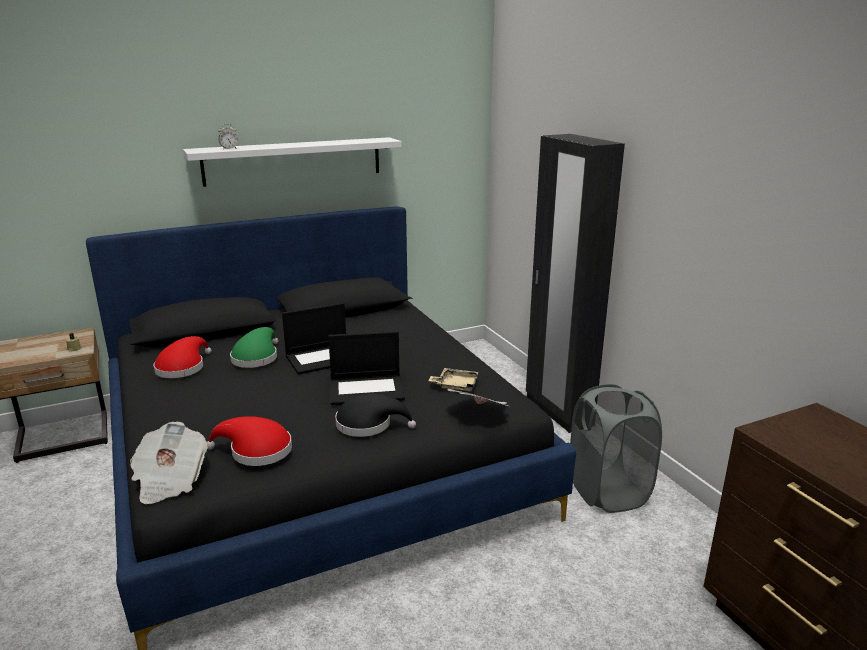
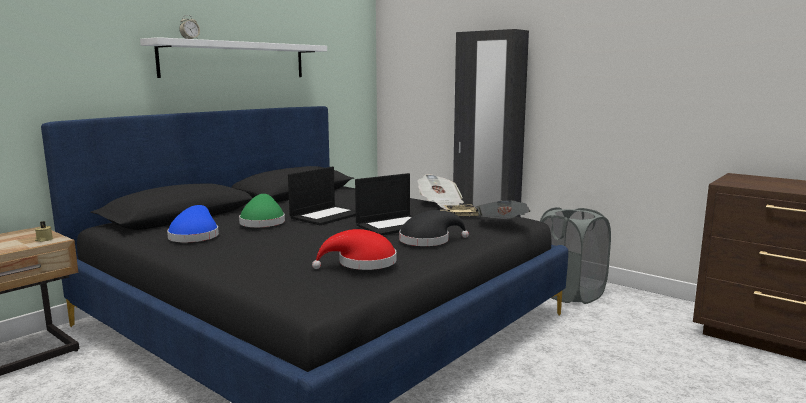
camera: 25 degrees left, 10 degrees down
(169, 480) = (304, 293): newspaper -> newspaper (440, 204)
(182, 367) = (195, 236): red hat -> blue hat

